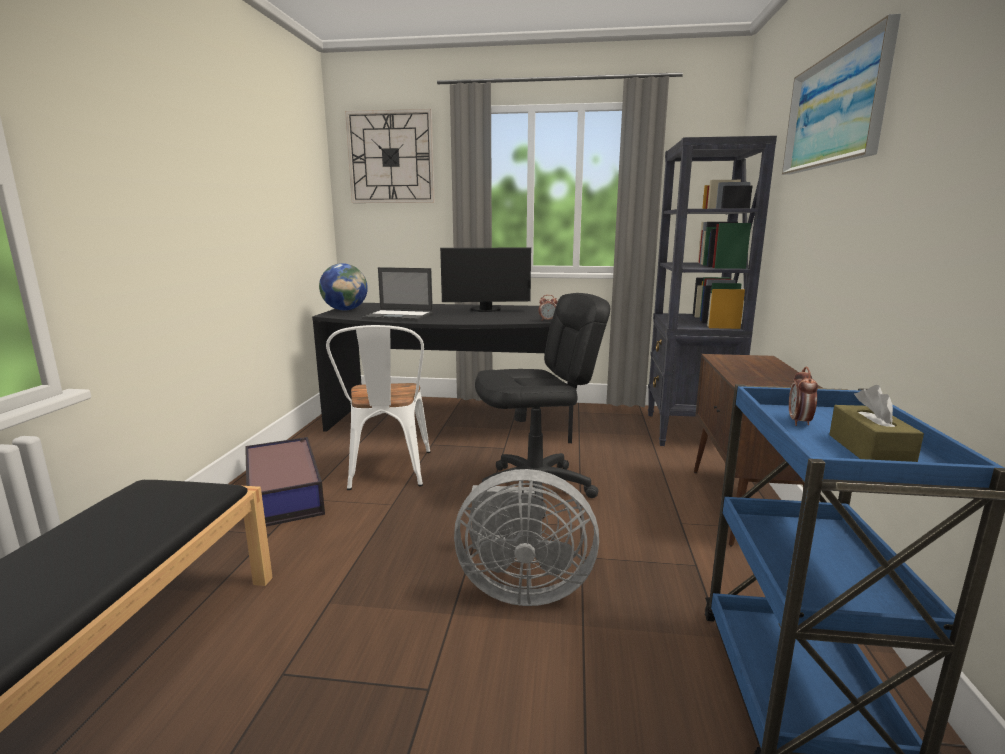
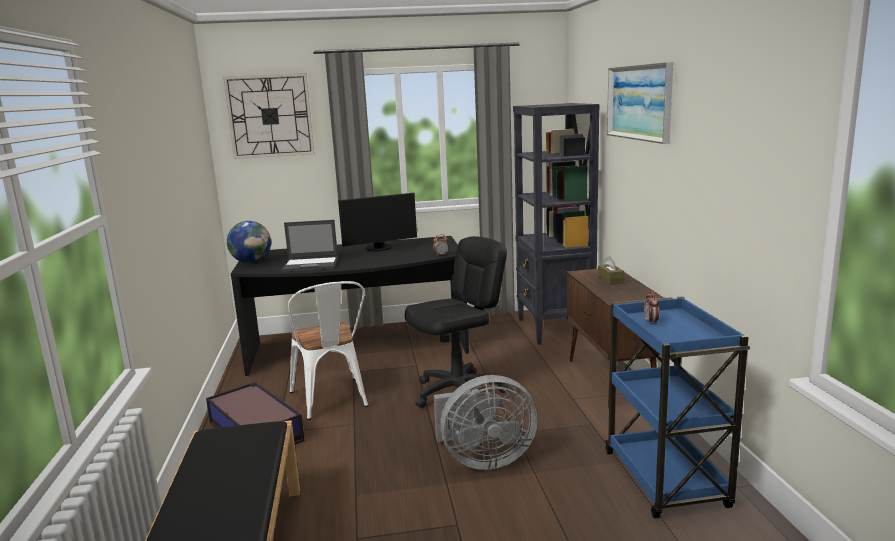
camera: 15 degrees left, 0 degrees up
(869, 450) = (688, 334): brown tissue box -> brown tissue box (610, 280)

